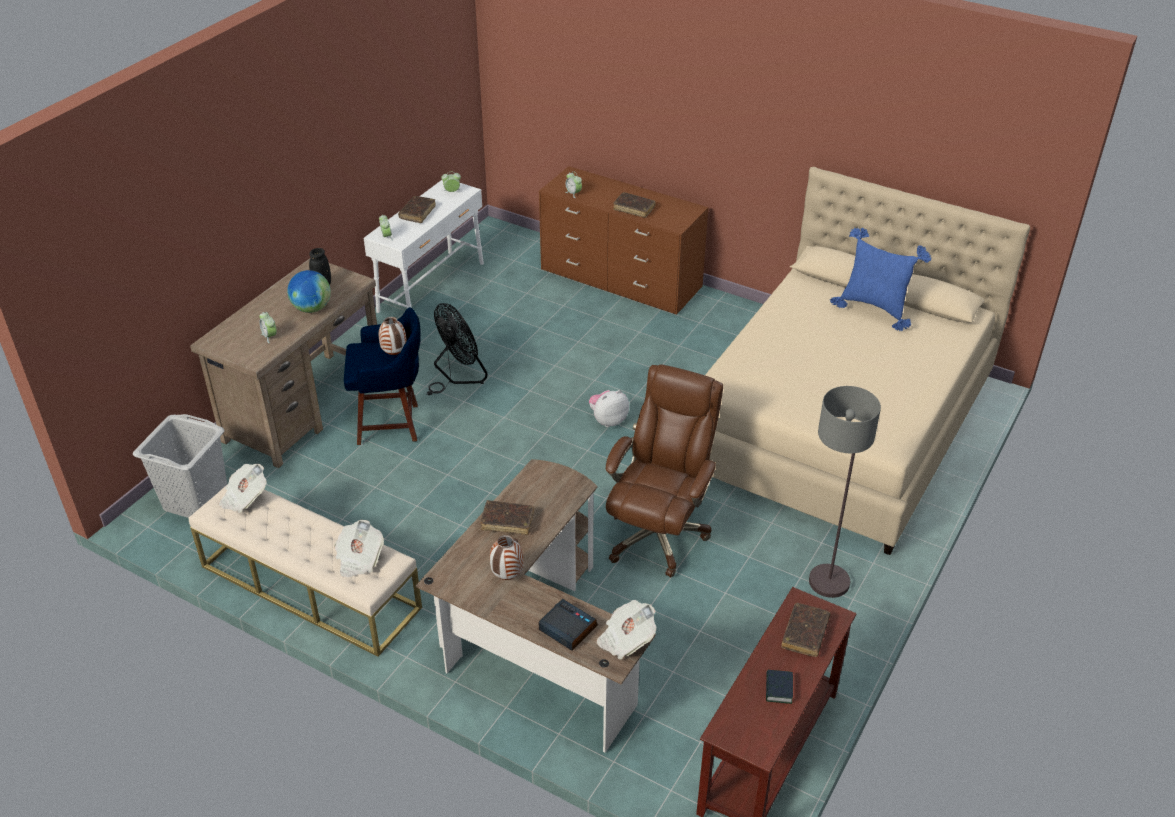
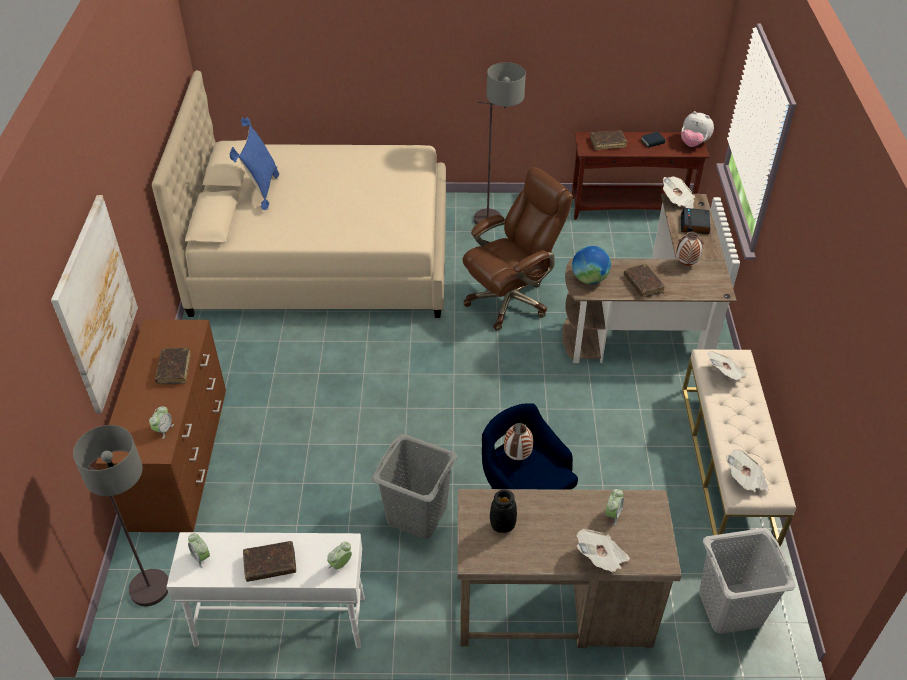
camera: 120 degrees left, 5 degrees up
(246, 316) = (601, 558): none -> newspaper
(311, 308) = (545, 509): globe -> globe (589, 279)
(453, 372) = (417, 515): black fan -> grey laundry basket
(504, 248) = (159, 594): none -> grey floor lamp
(608, 420) = (408, 376): plush toy -> plush toy (693, 143)
(655, 116) = (96, 304): none -> picture
(659, 535) = (511, 302): brown office chair -> brown office chair turned 150 degrees clockwise

